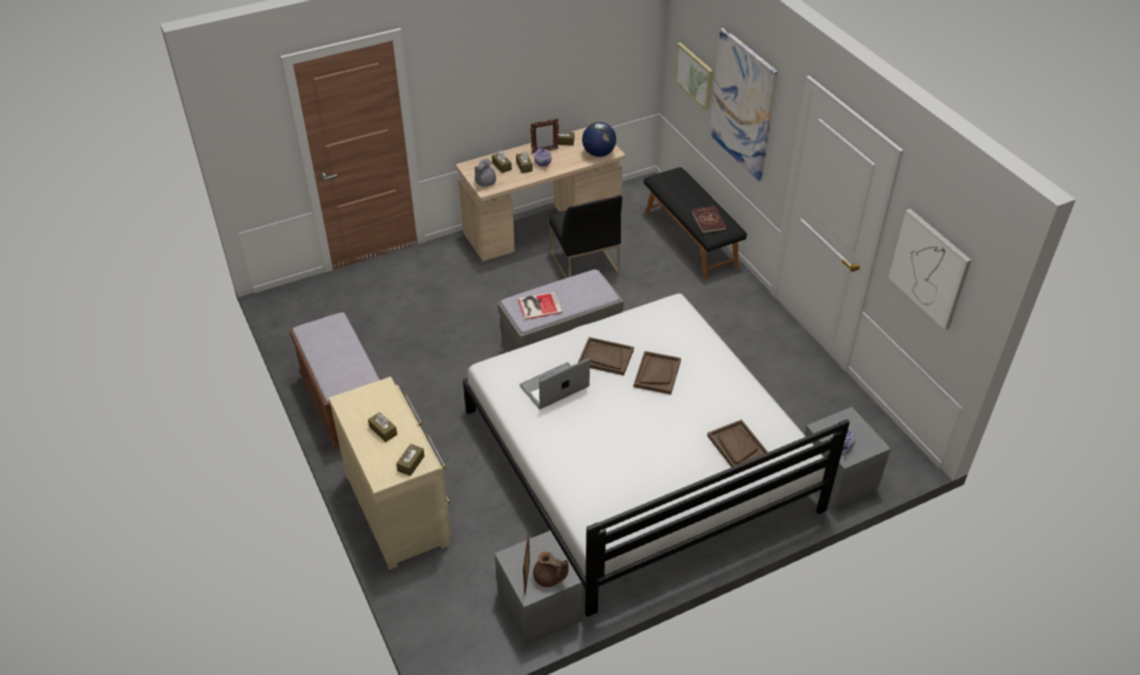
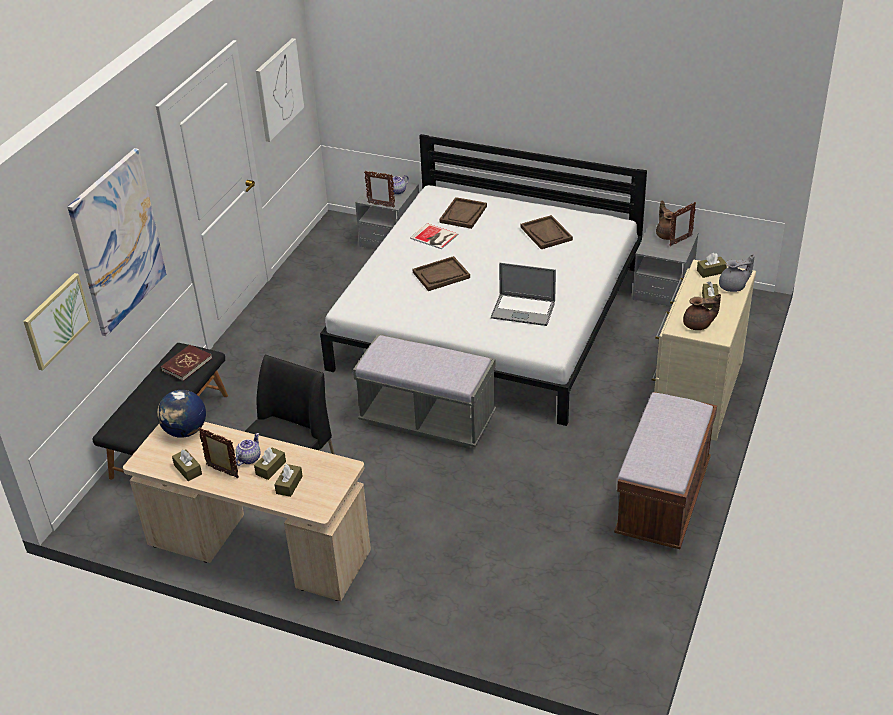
camera: 130 degrees left, 5 degrees down
(370, 400) = (698, 325): none -> brown teapot
(484, 183) = (335, 476): grey teapot -> grey teapot (733, 287)
(538, 305) = (449, 365): book -> book (434, 237)
(605, 357) = (457, 306): brown tray -> brown tray (546, 234)
(827, 419) = (381, 205): none -> picture frame

